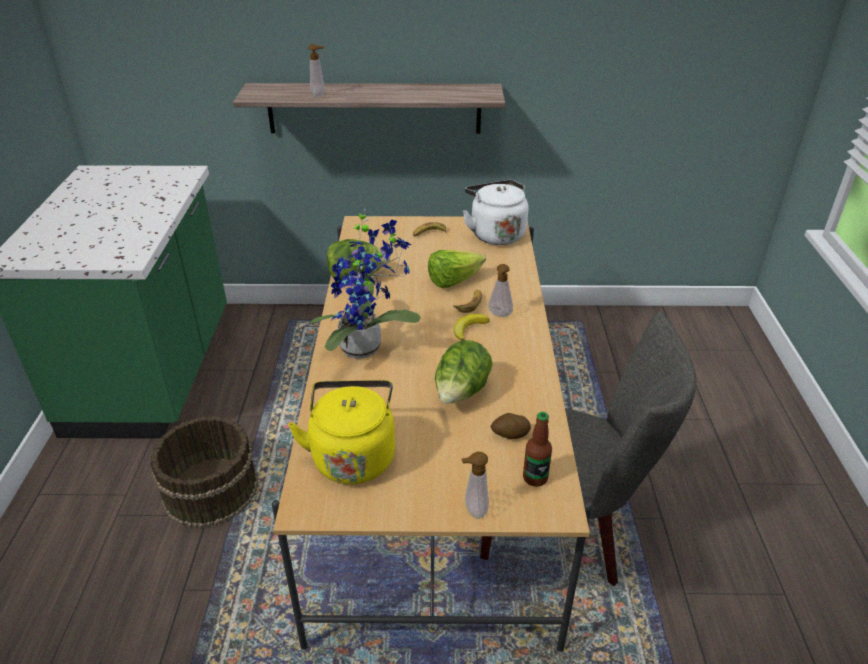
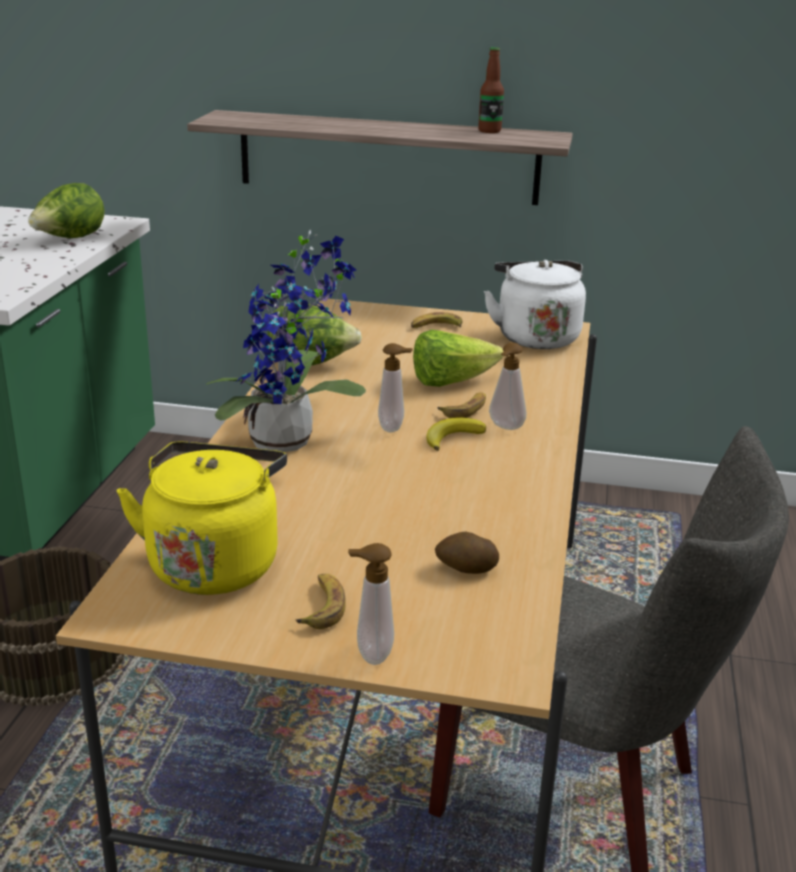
camera: 10 degrees right, 10 degrees down
(319, 95) = (308, 125): soap dispenser -> soap dispenser (393, 428)
(432, 479) = (322, 606): none -> banana
(461, 393) = (410, 510): lettuce -> lettuce (70, 239)
(535, 478) = (485, 627): bottle -> bottle (489, 131)

